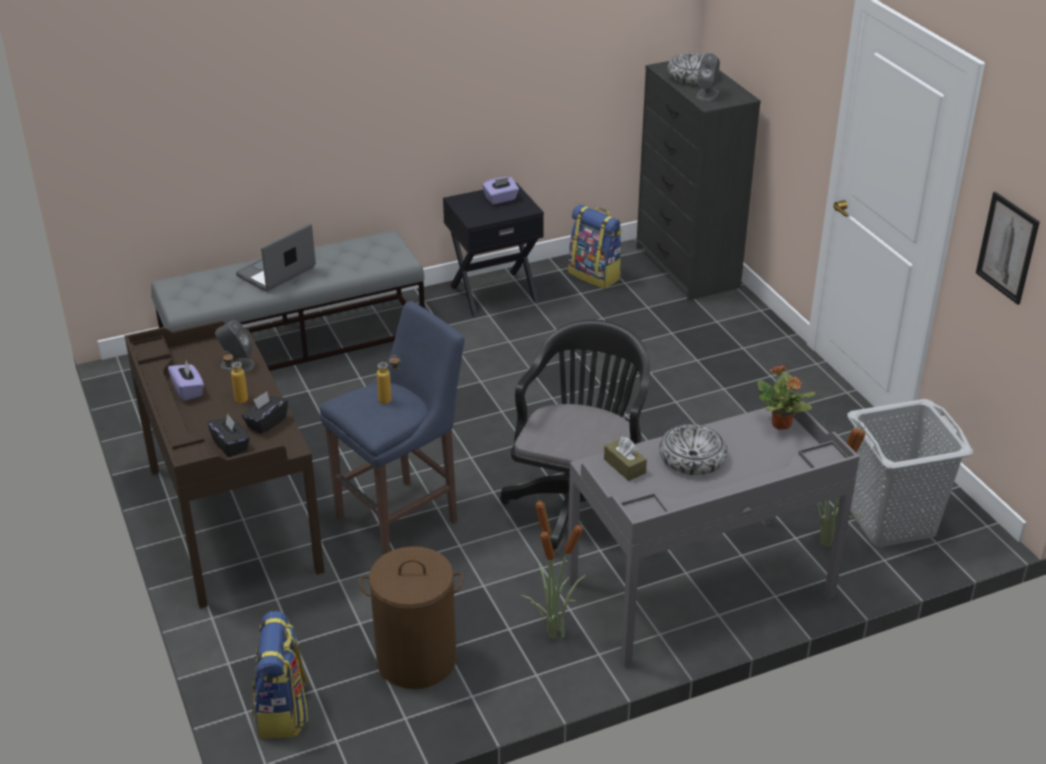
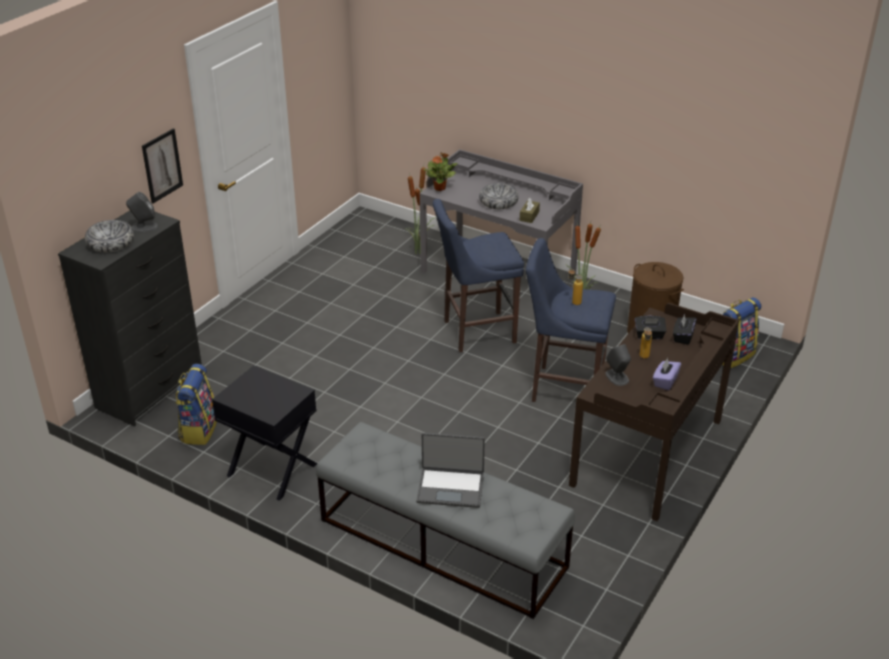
camera: 125 degrees left, 0 degrees up
(501, 199) = (250, 393): purple tissue box -> none
(580, 502) = (475, 332): black office chair -> blue stool
(892, 522) = (381, 238): grey laundry basket -> none
(1007, 248) = (317, 77): picture -> picture (162, 165)

